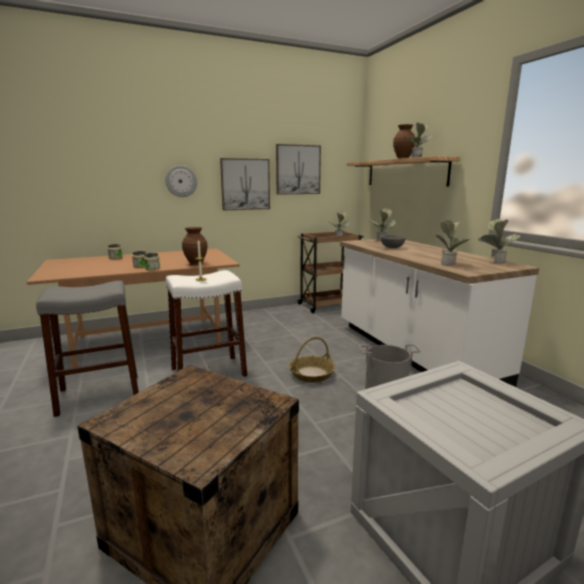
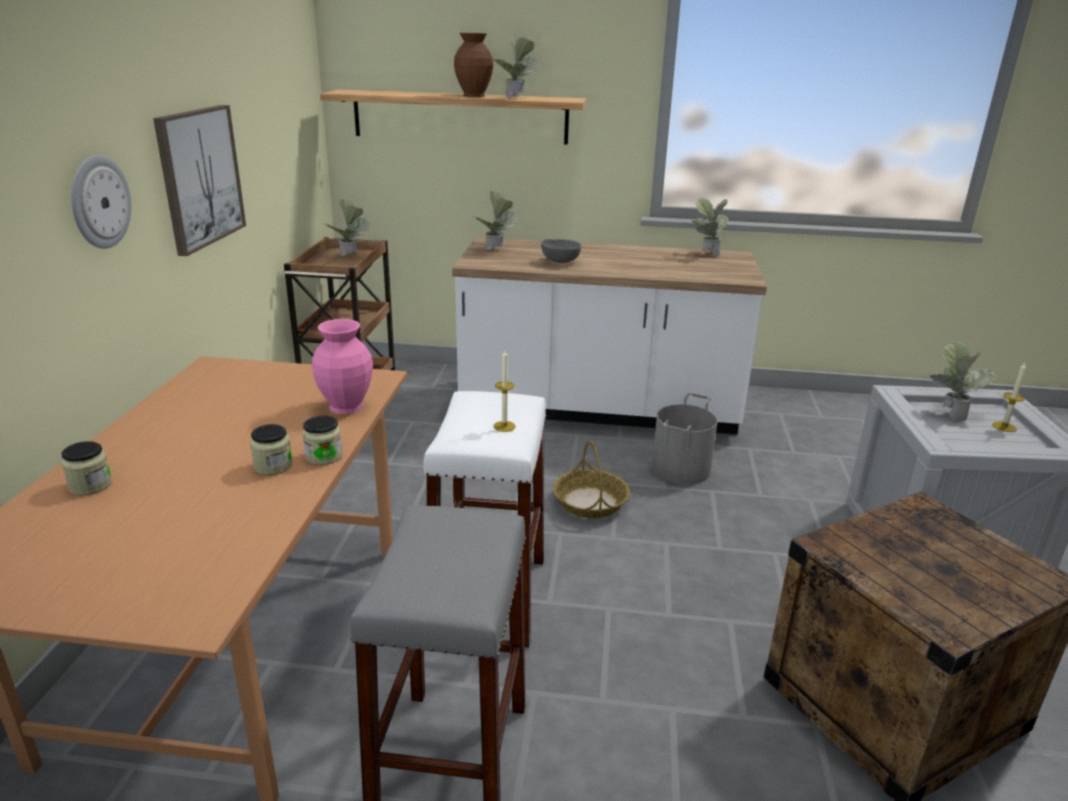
camera: 60 degrees left, 10 degrees up
(196, 264) = (347, 406): brown vase -> pink vase
(298, 169) = (259, 121): picture -> none
(449, 264) = (699, 272): potted plant -> potted plant (949, 413)
(498, 432) = (1004, 427): none -> candle

